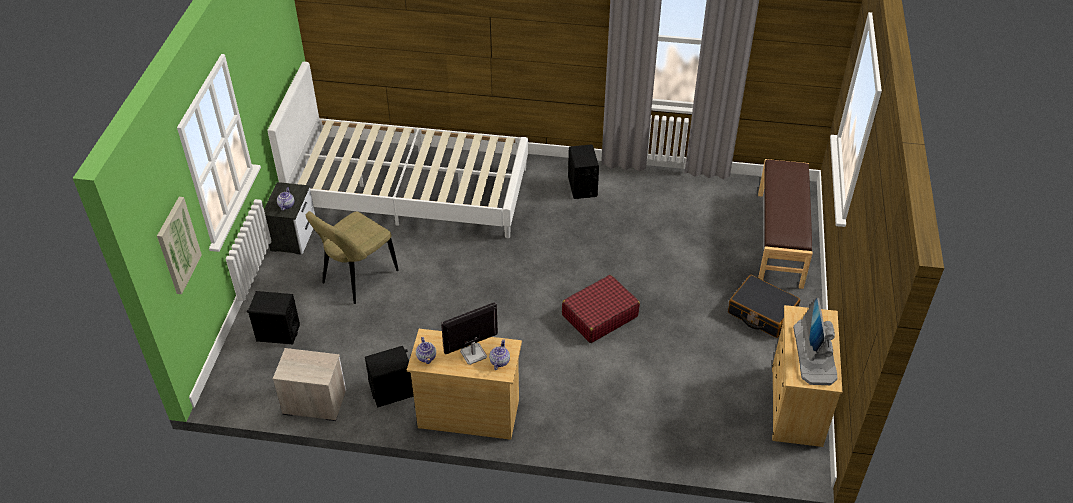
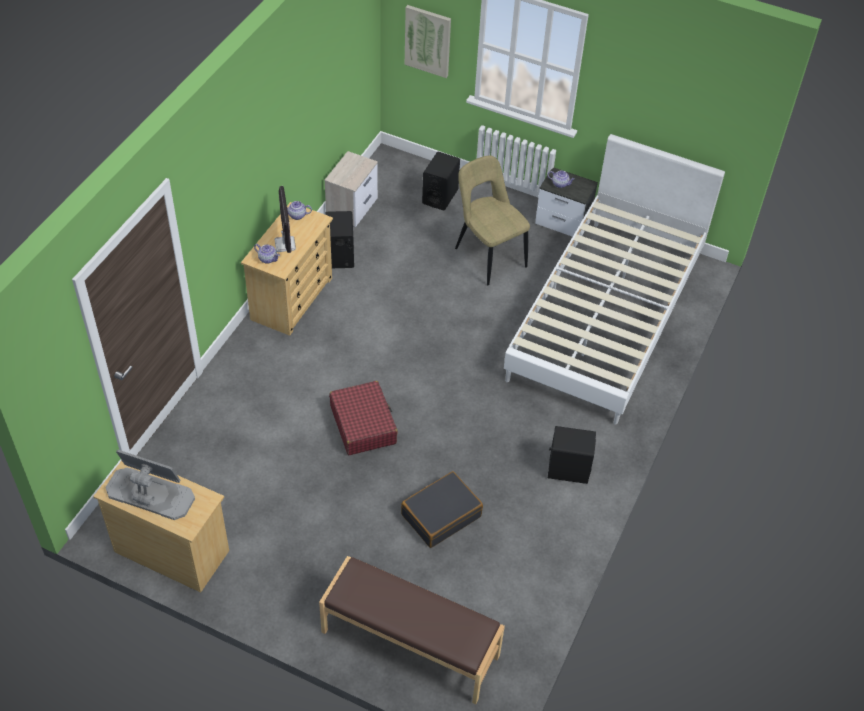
camera: 105 degrees right, 5 degrees up
(761, 313) = (304, 572): black suitcase -> black suitcase (441, 515)

